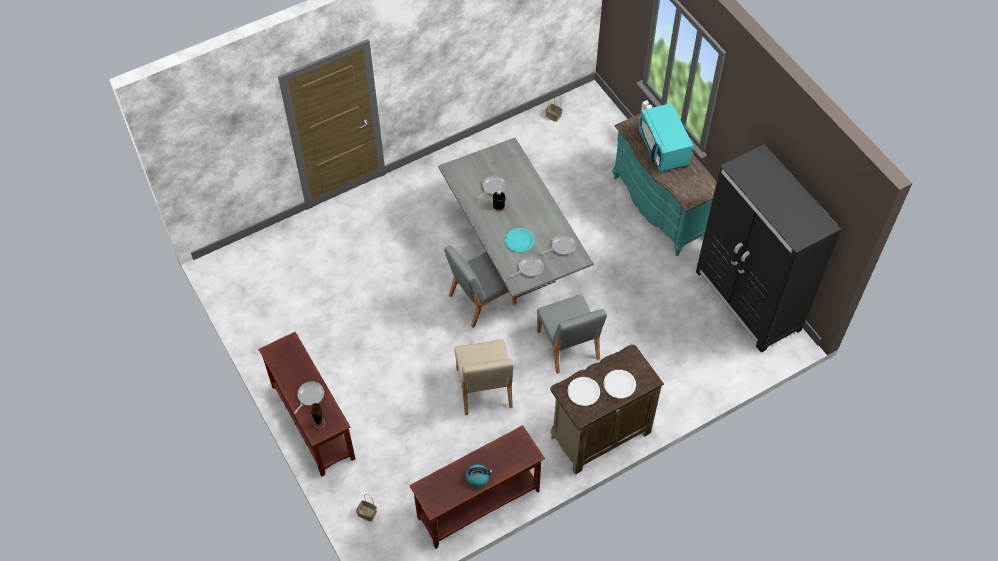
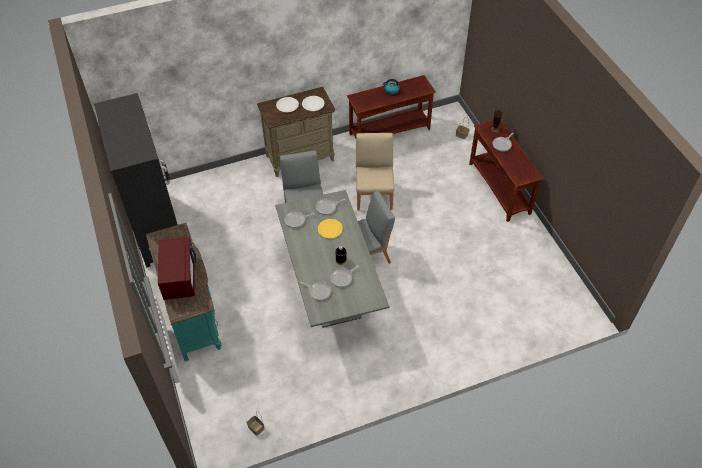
camera: 170 degrees left, 5 degrees down
(515, 170) = (318, 291): none -> frying pan
(519, 240) = (330, 229): turquoise plate -> yellow plate
(664, 149) = (179, 277): turquoise microwave -> red microwave

